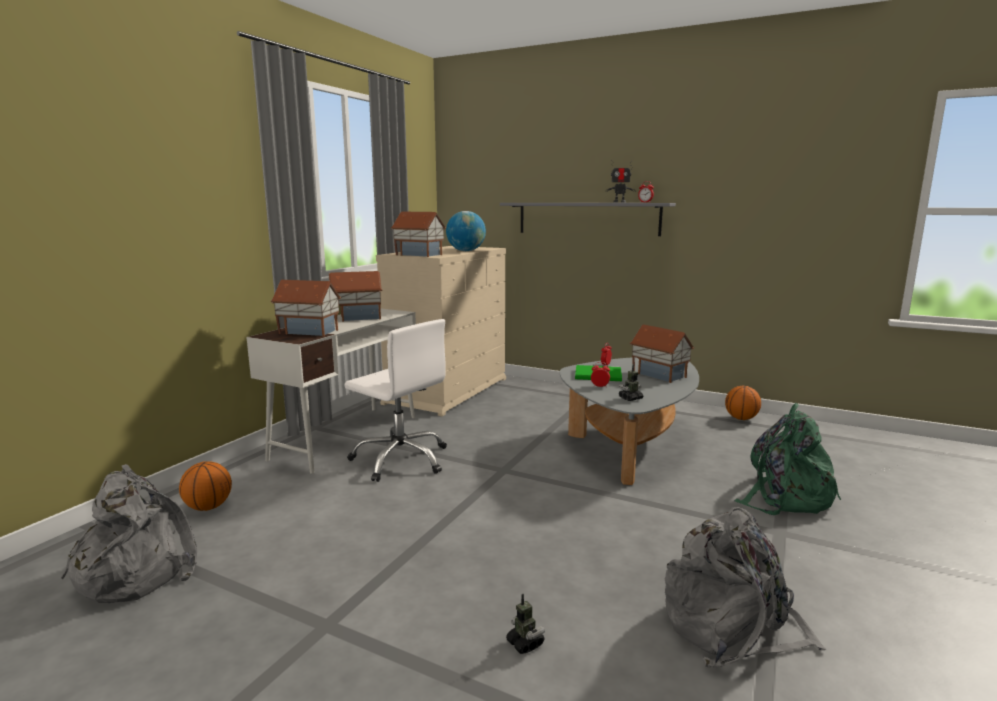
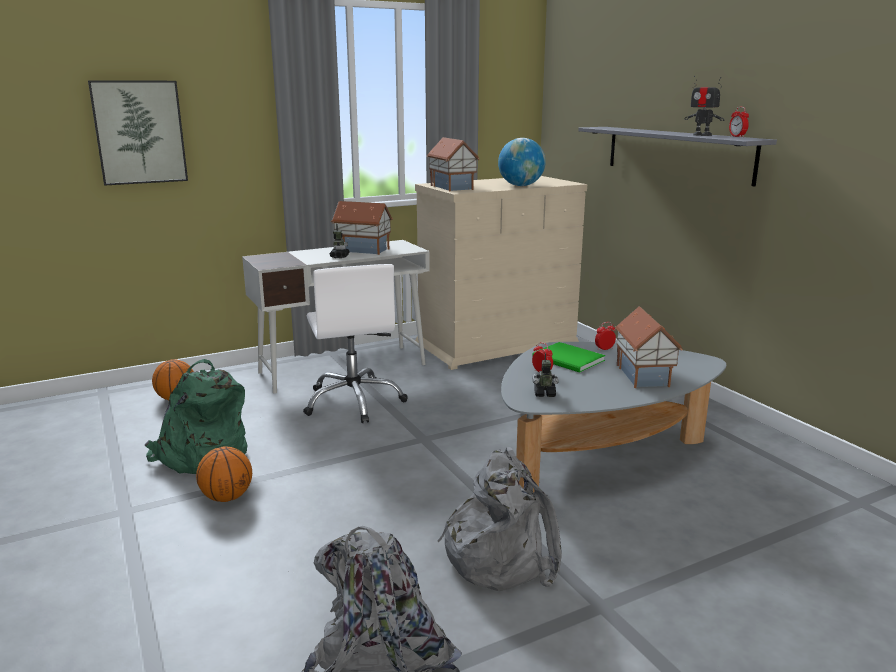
camera: 35 degrees right, 5 degrees up
(123, 203) = (139, 132): none -> picture
(138, 571) = (85, 430): grey backpack -> grey backpack (501, 555)
(309, 331) = (294, 258): toy house -> none
(525, 643) = (214, 585): toy robot -> toy robot (339, 256)
(741, 418) = (807, 467): basketball -> basketball (227, 497)
(785, 497) = (685, 574): green backpack -> green backpack (202, 455)

